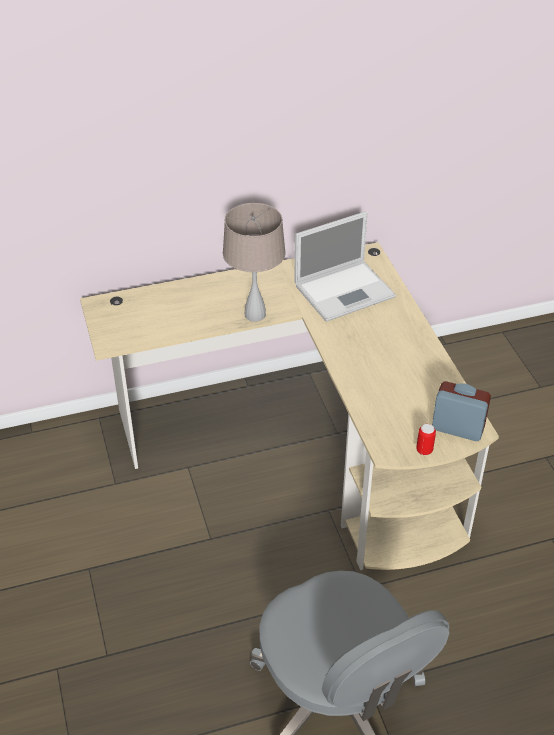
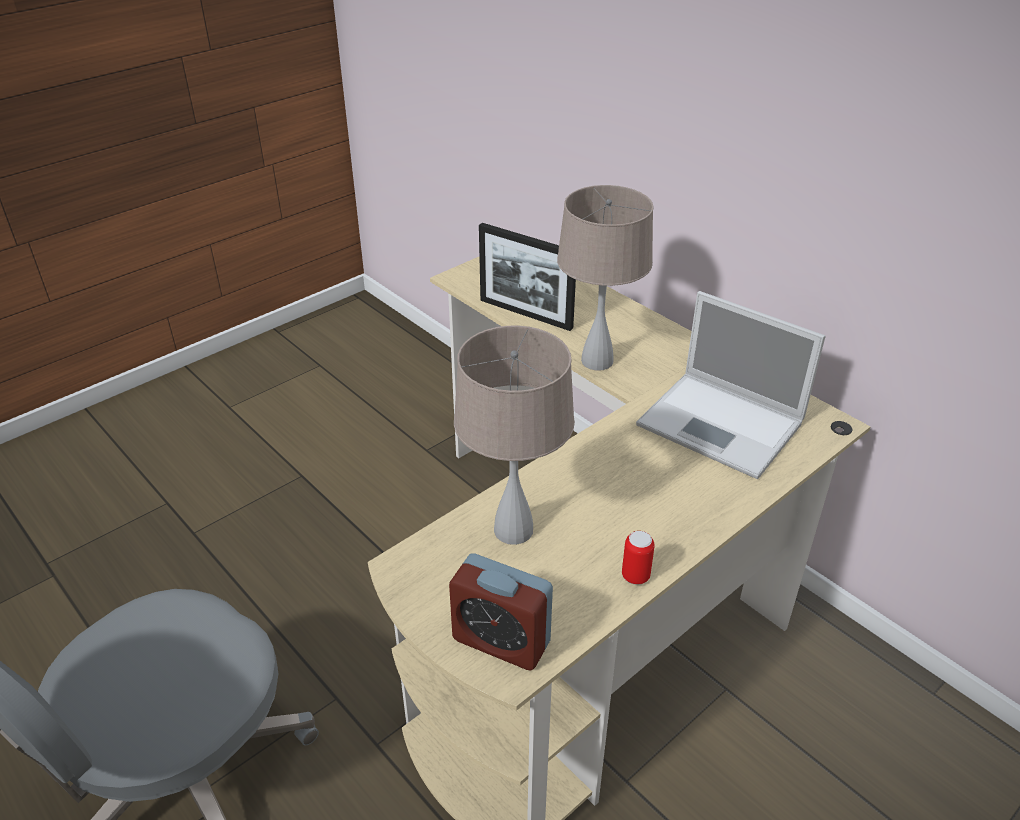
camera: 65 degrees right, 5 degrees down
(180, 326) = (525, 314): none -> picture frame
(382, 398) = (514, 529): none -> beige table lamp
(424, 450) = (426, 611): can -> can (635, 576)
(457, 428) = (501, 641): alarm clock -> alarm clock turned 120 degrees clockwise

